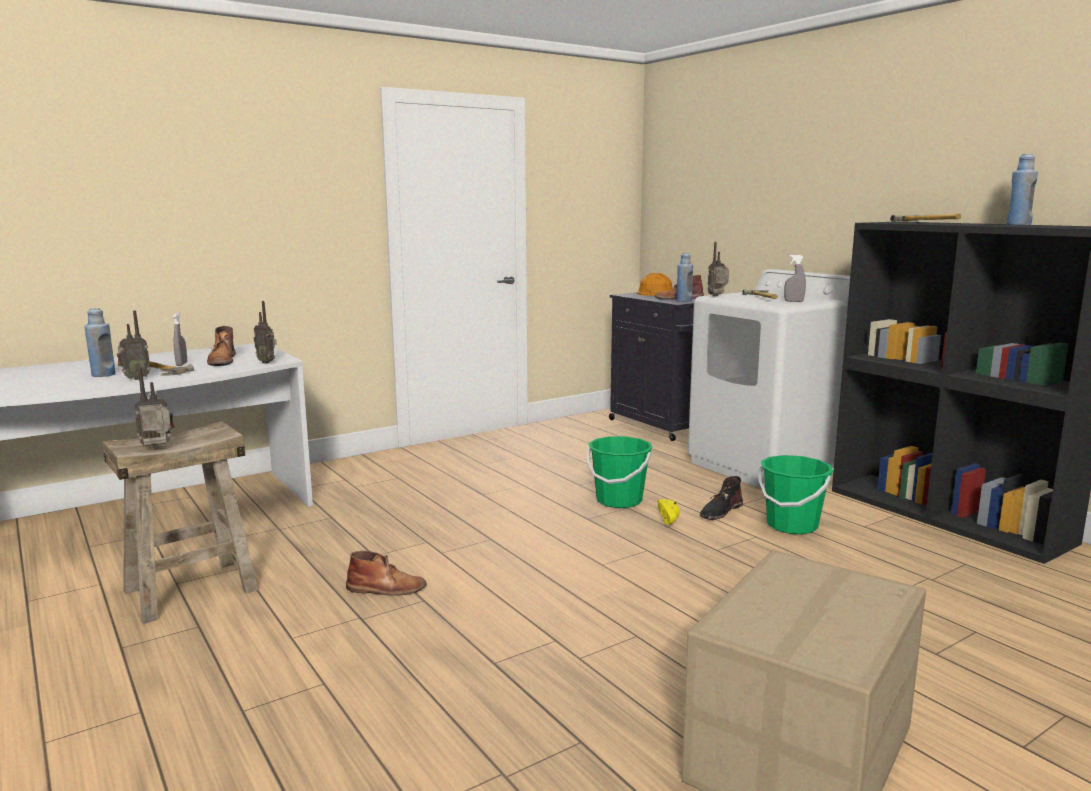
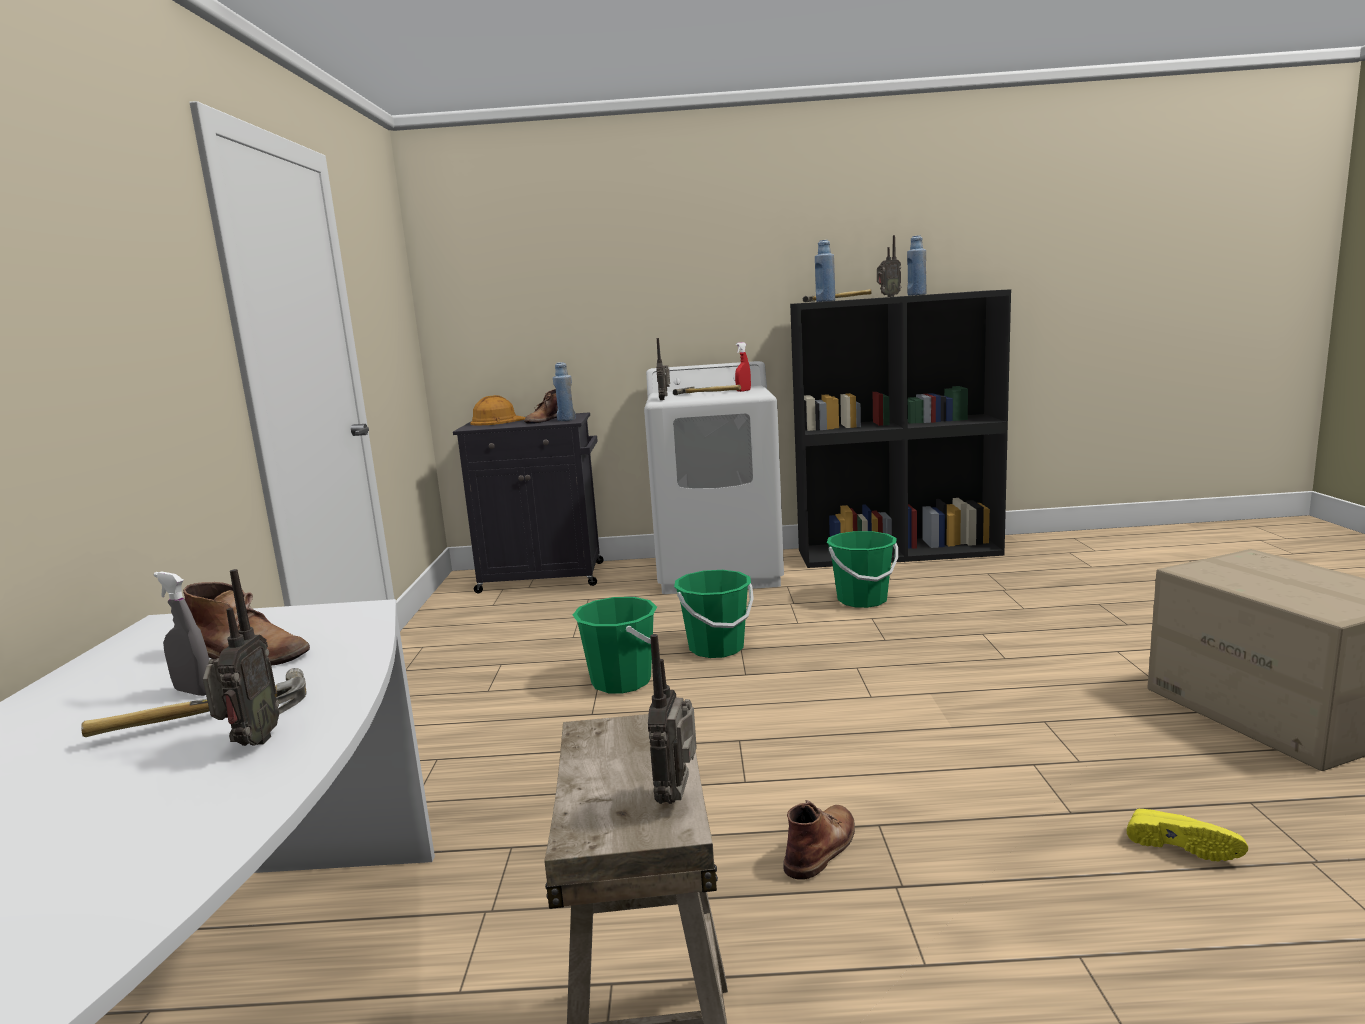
camera: 55 degrees left, 0 degrees up
(103, 375) = (110, 784): blue bottle -> blue bottle (825, 301)
(267, 362) = (355, 621): radio -> radio (888, 297)
(533, 489) = (621, 681): none -> green bucket
(671, 519) = (794, 638): yellow shoe -> yellow shoe (1181, 845)
(720, 511) = (799, 615): black boot -> none
(794, 301) = (743, 391): grey spray bottle -> red spray bottle

